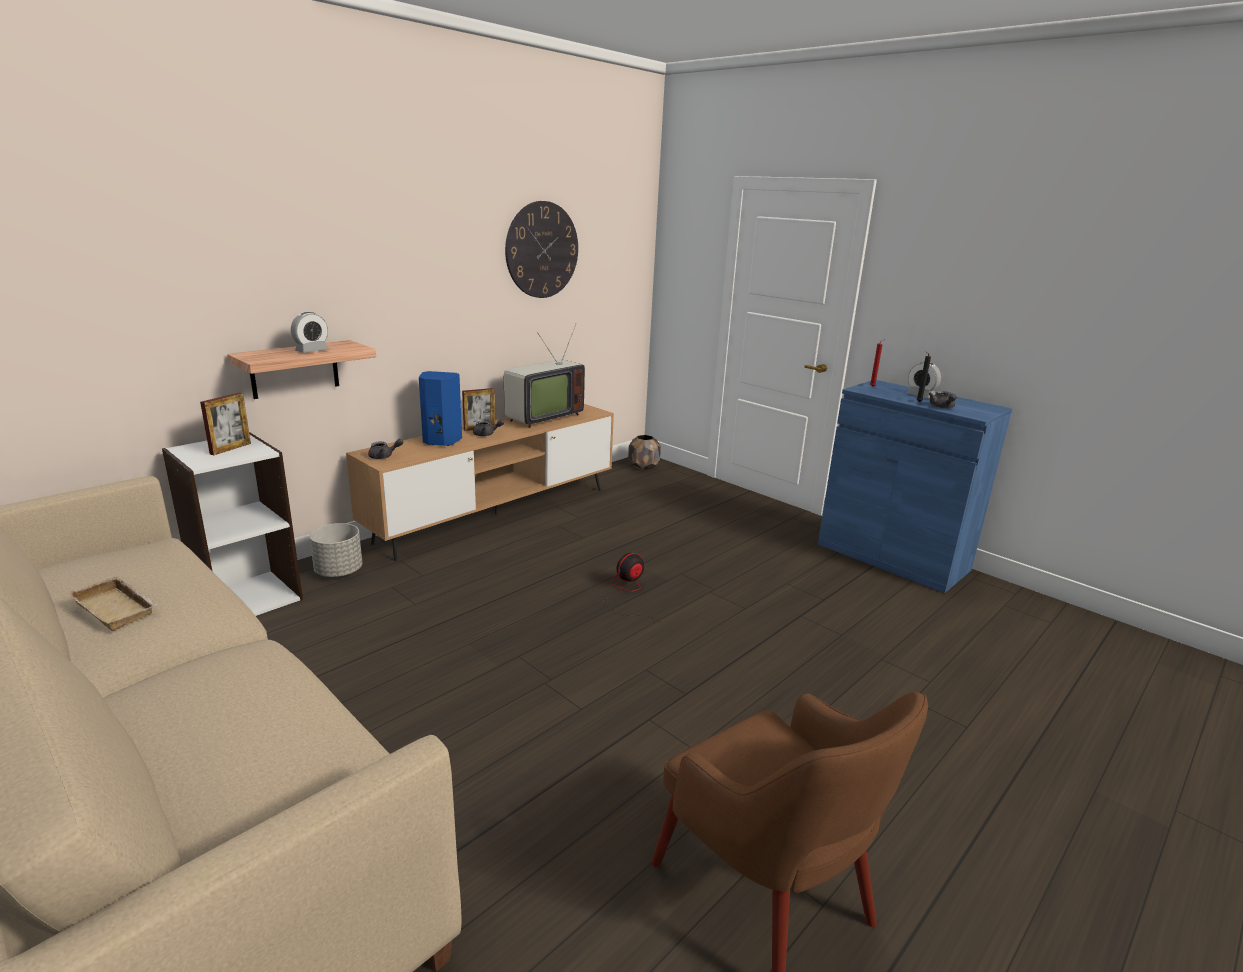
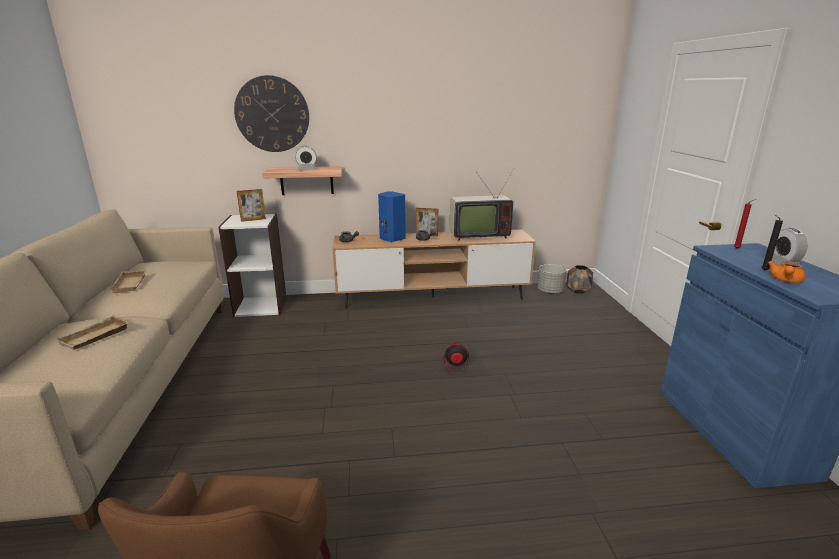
camera: 40 degrees right, 0 degrees up
(242, 695) = (95, 337): none -> beige tray
(338, 571) = (313, 305): grey planter -> grey planter (550, 291)
(542, 250) = (497, 112): wall clock -> wall clock (272, 114)
(942, 407) = (785, 280): grey teapot -> orange teapot

